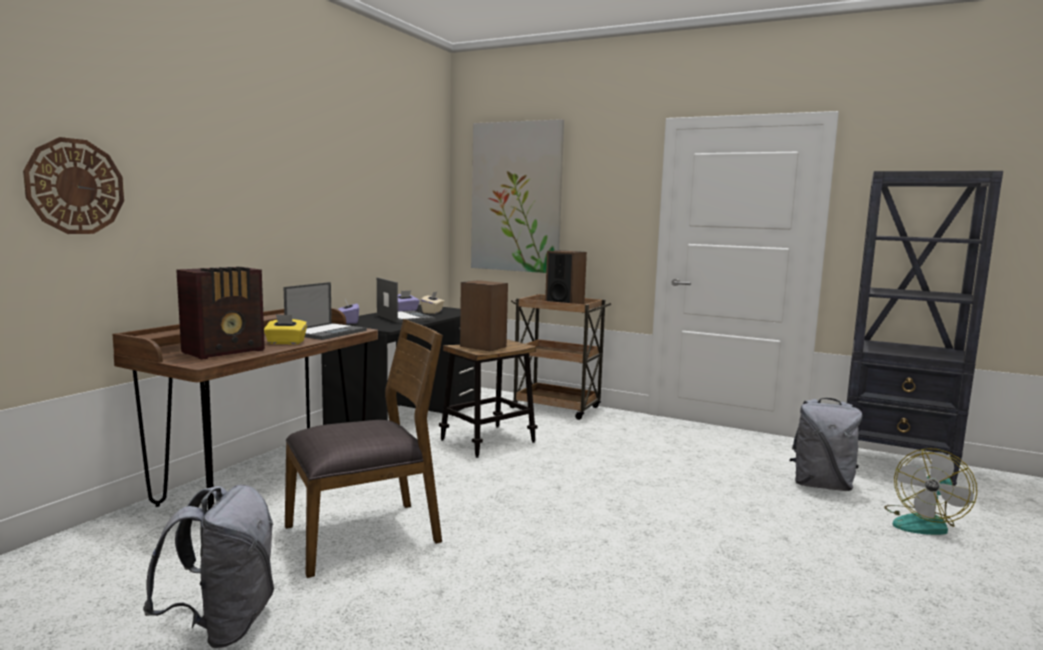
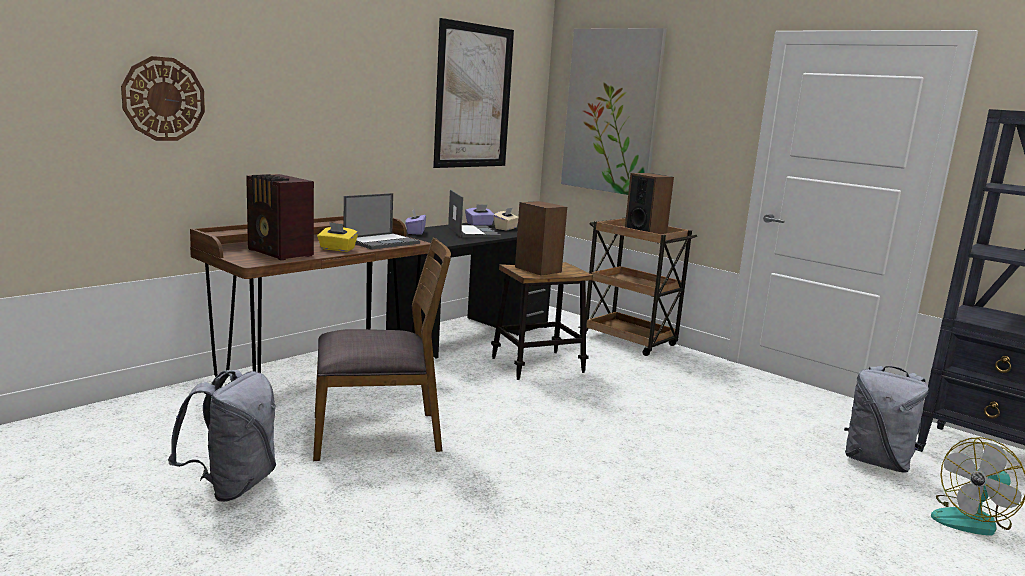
camera: 15 degrees right, 5 degrees up
(226, 351) = (280, 253): radio -> radio turned 75 degrees clockwise
(389, 187) = (474, 97): none -> picture

